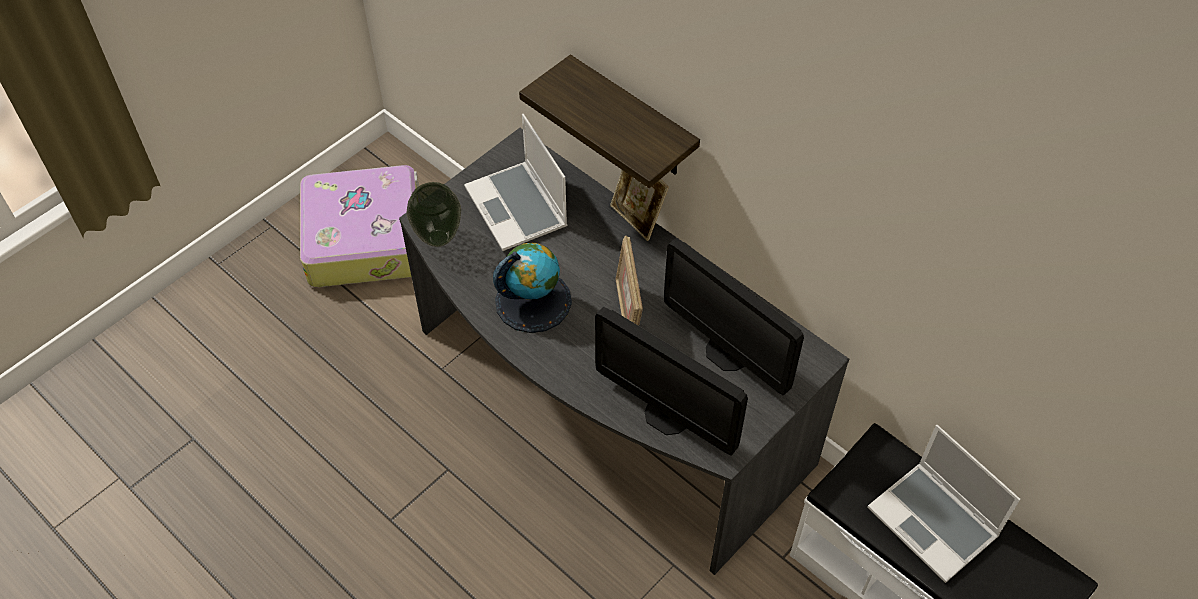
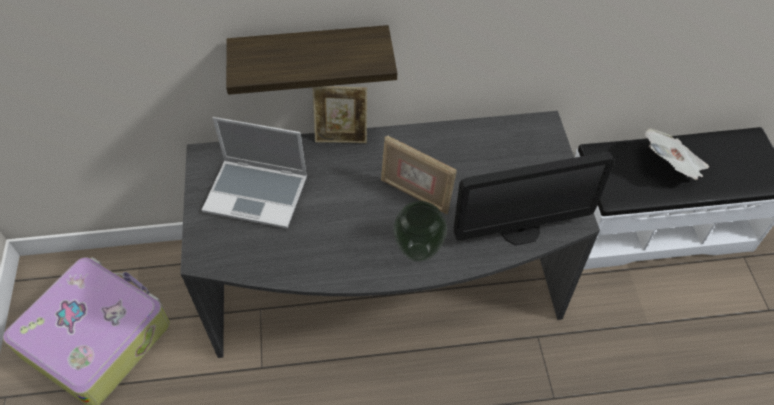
camera: 50 degrees left, 0 degrees up
(439, 238) = (230, 260): vase -> vase (418, 251)
(533, 301) = (349, 240): globe -> none
(727, 353) = (498, 164): monitor -> none
(934, 523) = (672, 166): laptop -> newspaper

